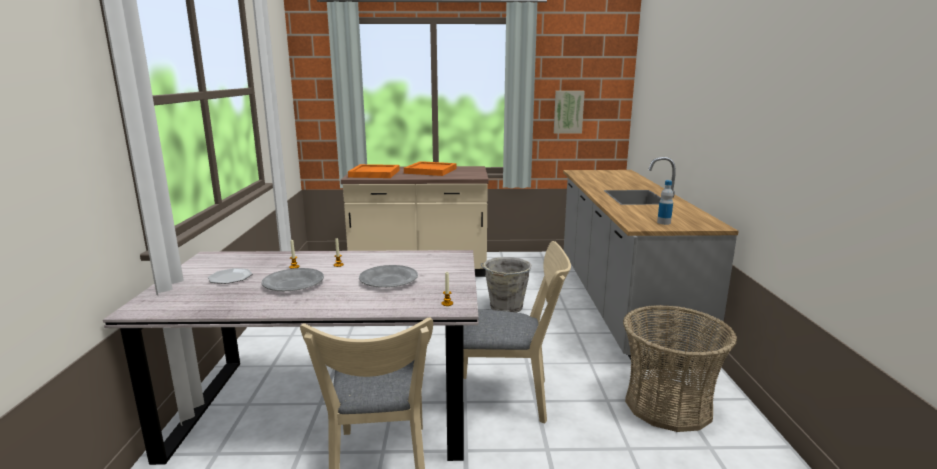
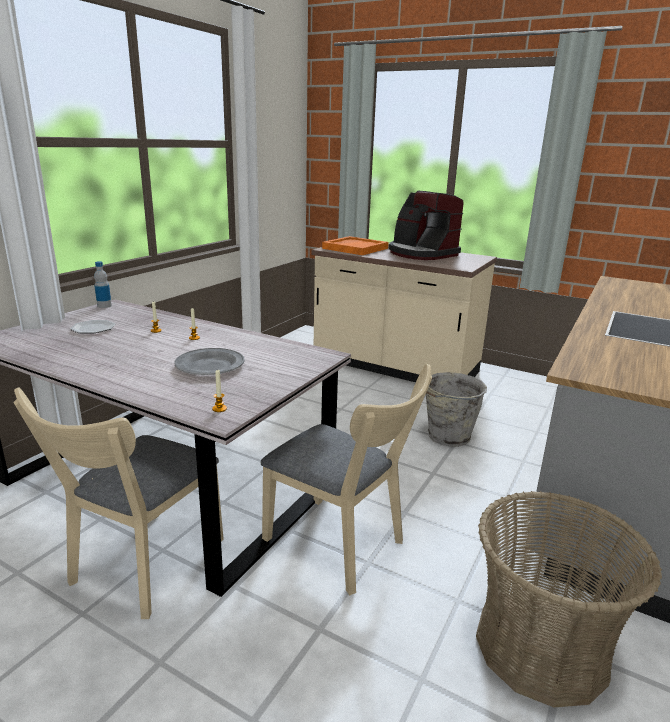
camera: 30 degrees right, 5 degrees up
(294, 283) = (128, 347): grey plate -> none
(431, 171) = (421, 253): orange tray -> coffee machine
(568, 112) = (634, 195): picture -> none
(663, 222) = (629, 375): bottle -> bottle (104, 306)

